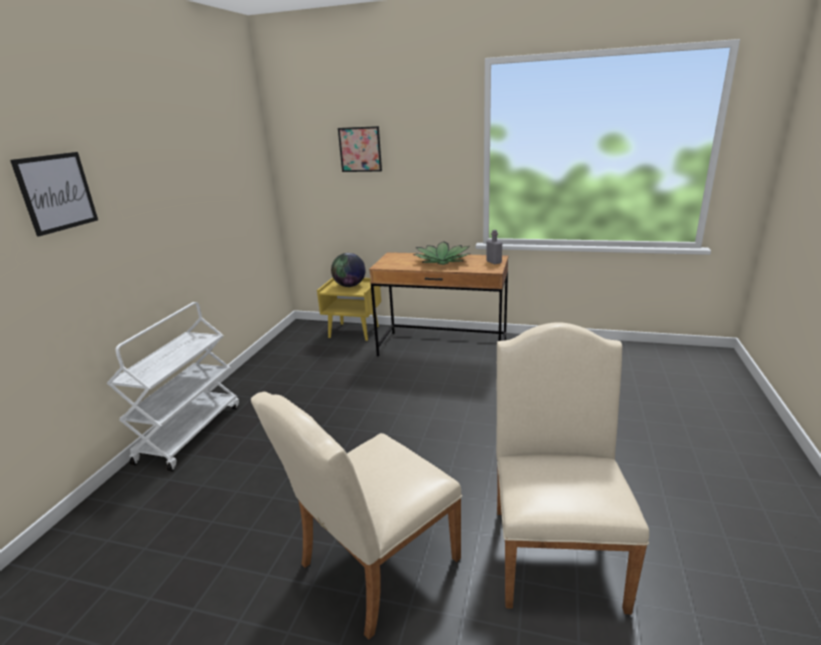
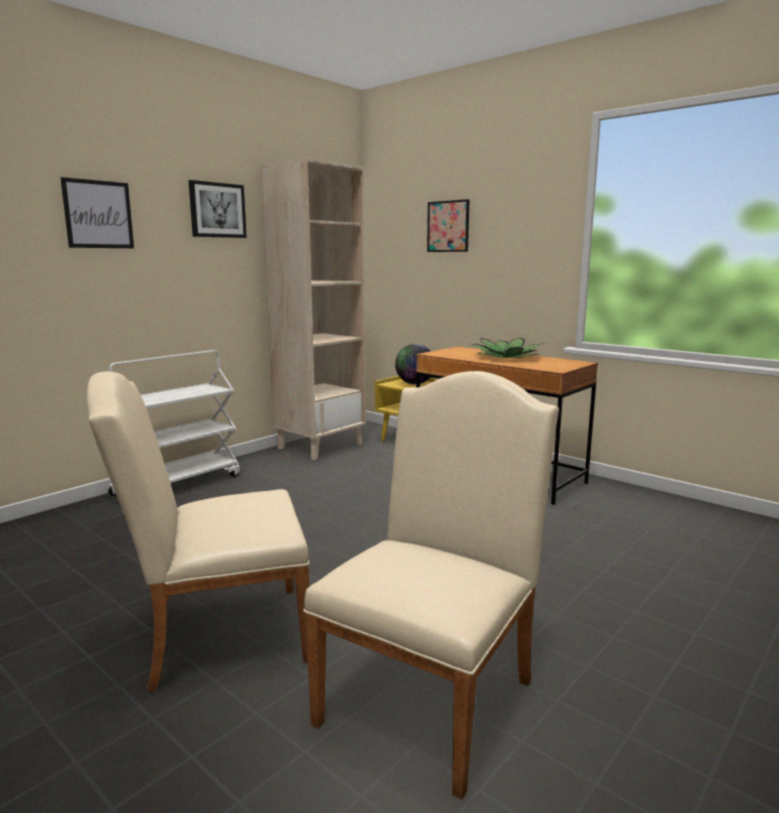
camera: 25 degrees right, 10 degrees down
(159, 161) = (217, 210): none -> picture
(282, 355) = (320, 446): none -> beige bookcase
(494, 262) = (568, 364): grey bottle -> none

